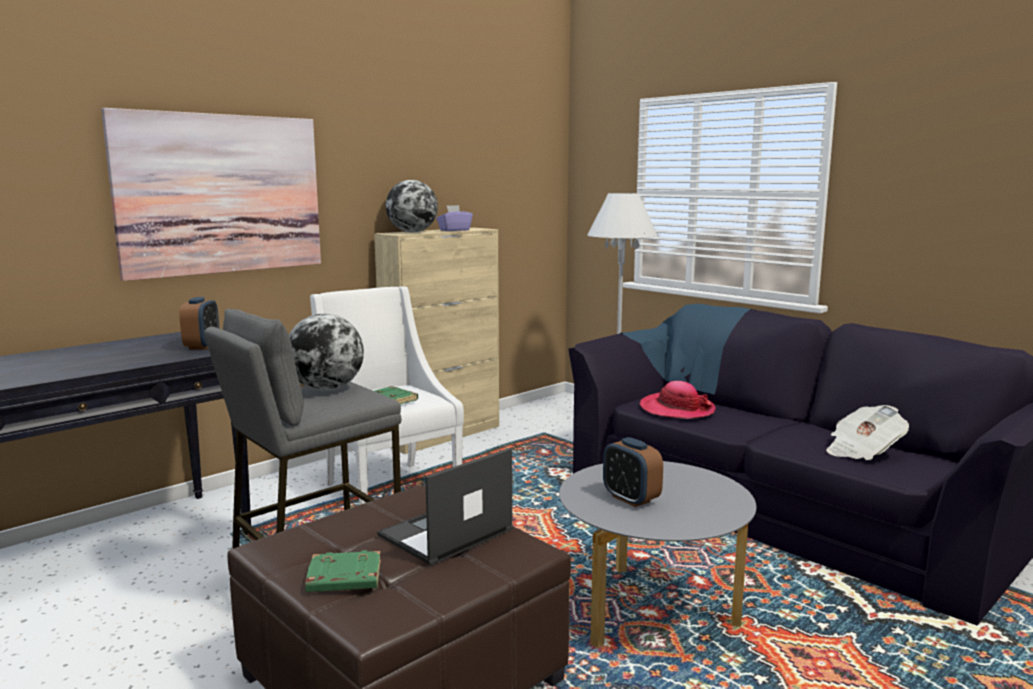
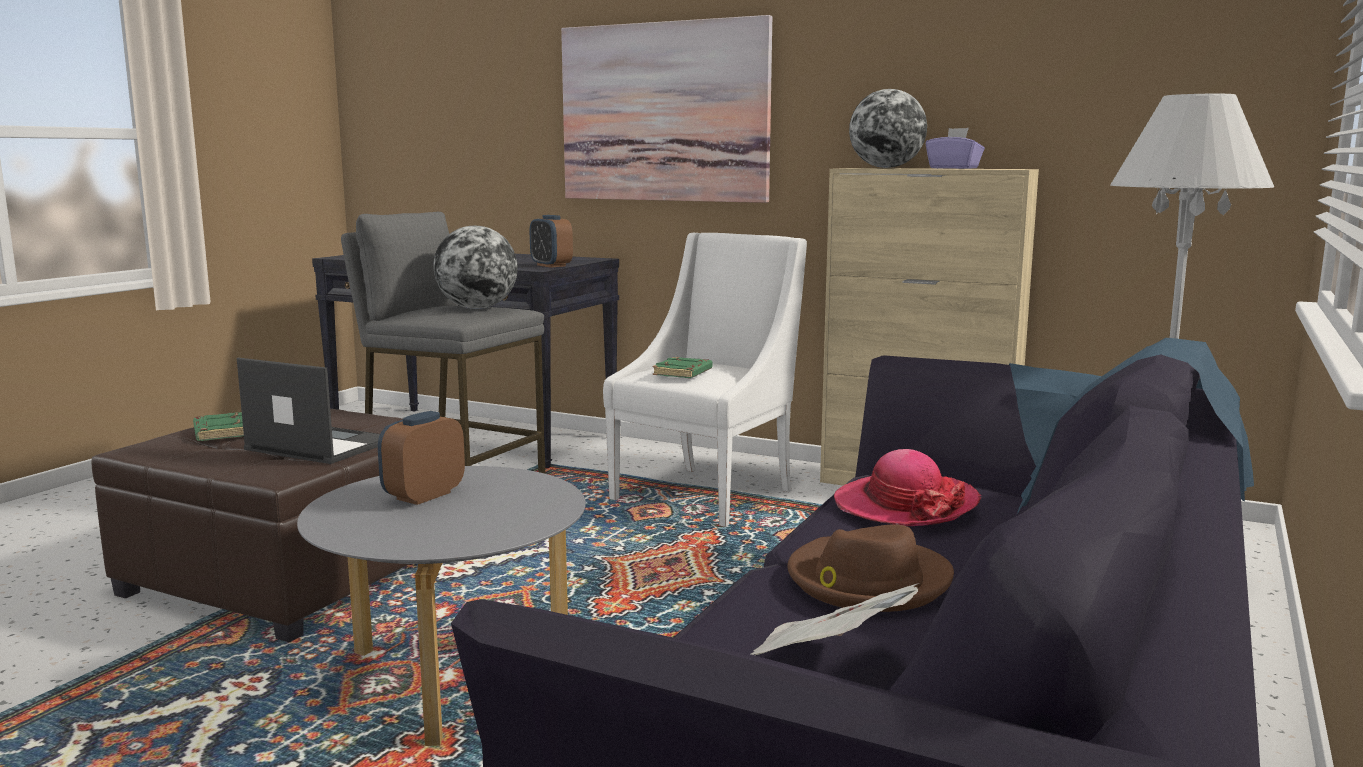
camera: 70 degrees right, 0 degrees up
(202, 346) = (551, 265): alarm clock -> alarm clock turned 75 degrees clockwise
(777, 431) = (867, 581): none -> brown hat

